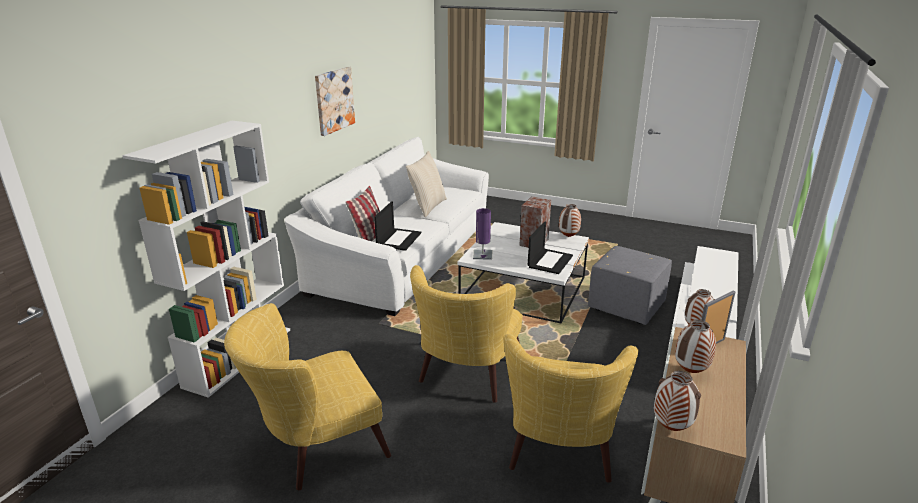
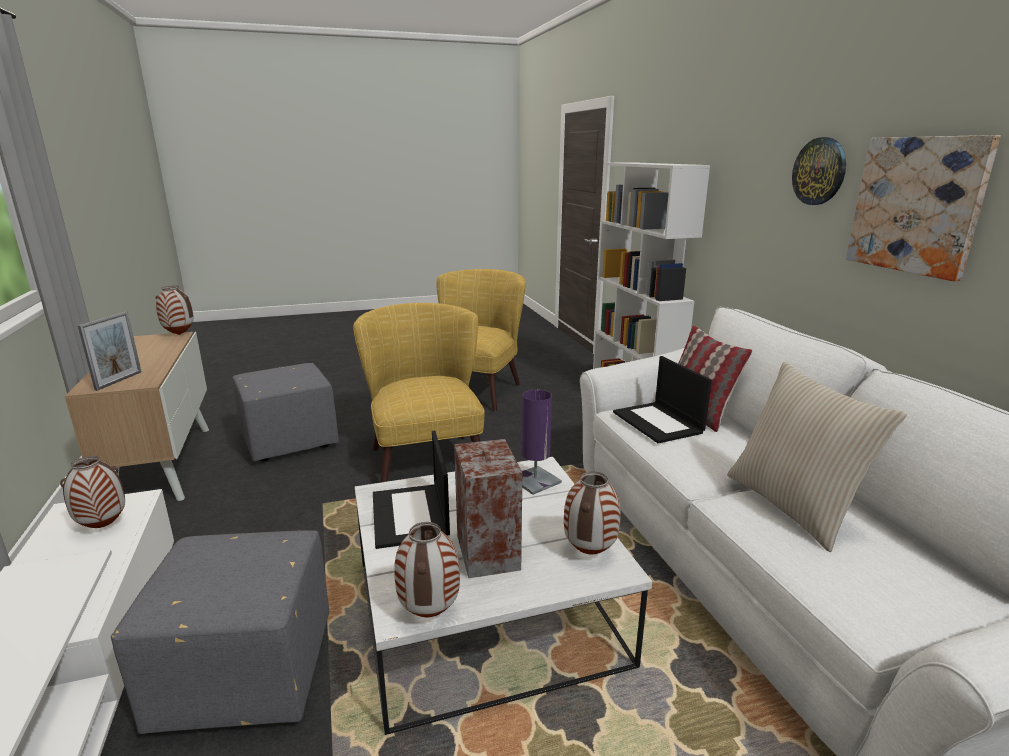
camera: 140 degrees right, 5 degrees down
(295, 99) = (819, 171): none -> wall clock
(559, 452) = (290, 441): yellow armchair -> grey ottoman
(690, 372) = (152, 360): vase -> vase (589, 551)

